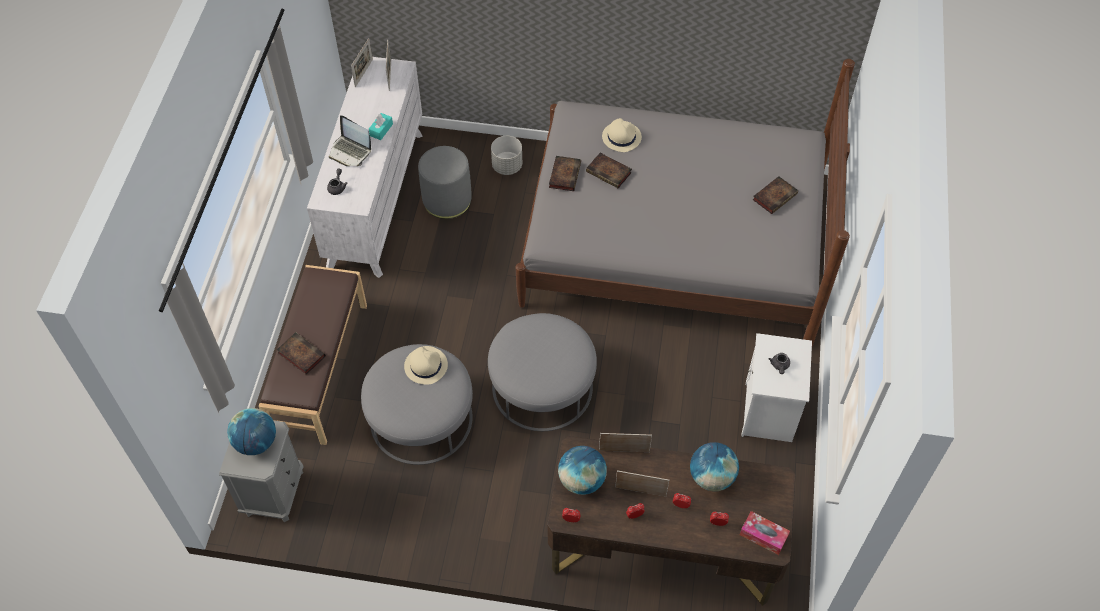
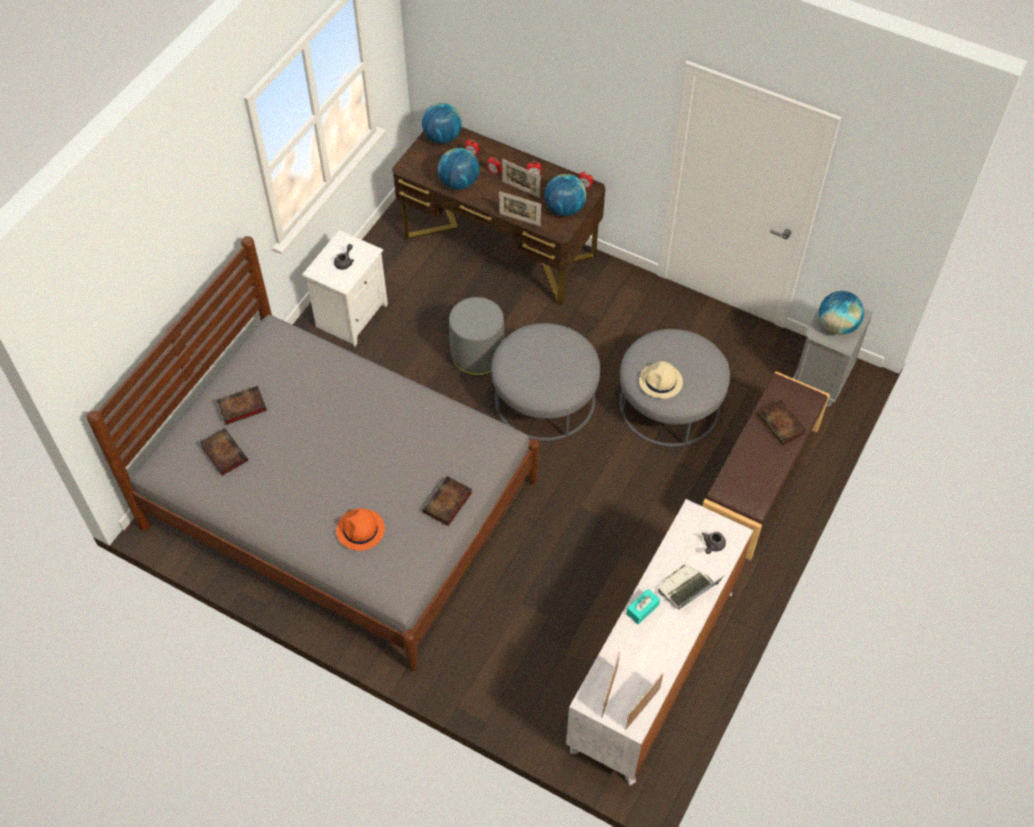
camera: 160 degrees left, 0 degrees up
(350, 151) = (687, 589): laptop -> laptop turned 90 degrees counterclockwise
(447, 200) = (569, 639): grey ottoman -> grey ottoman (478, 354)
(507, 166) = (480, 664): grey planter -> none
(610, 172) = (397, 489): book -> book (223, 453)
(621, 137) = (360, 530): beige hat -> orange hat
(763, 535) = (442, 137): tissue box -> globe

